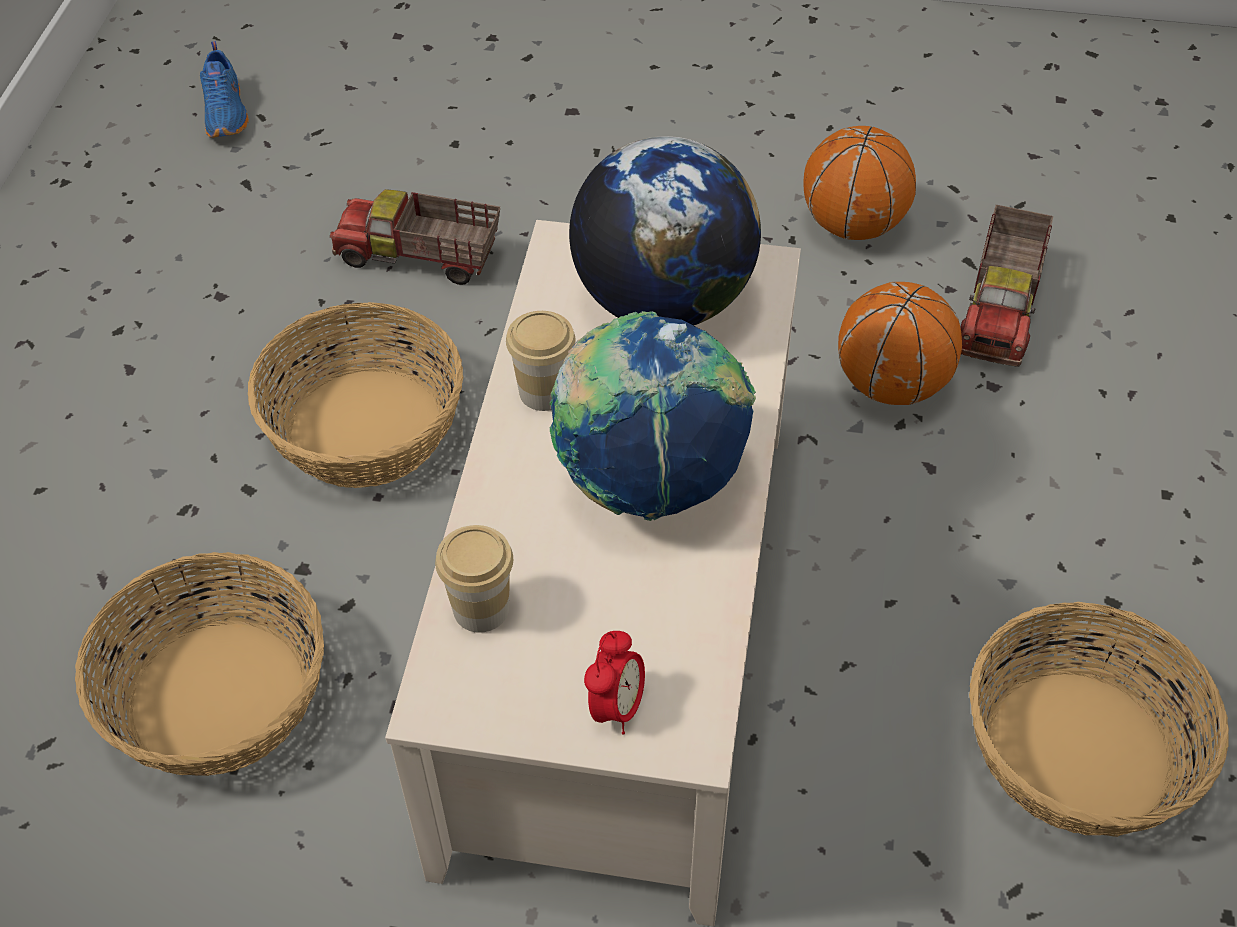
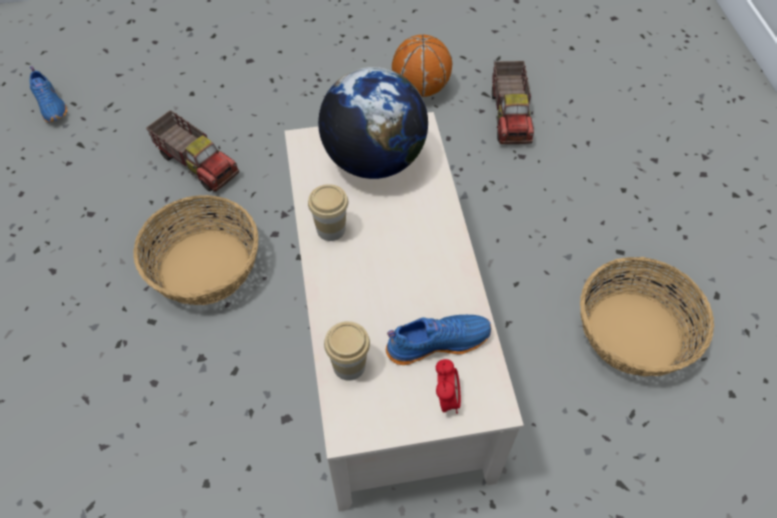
camera: 20 degrees left, 5 degrees up
(216, 697) = (180, 446): basket -> none
(419, 258) = (197, 163): toy truck -> toy truck turned 135 degrees counterclockwise
(640, 614) = (437, 341): none -> blue shoe
(650, 480) = (410, 264): globe -> none
(891, 384) = (472, 168): basketball -> none

